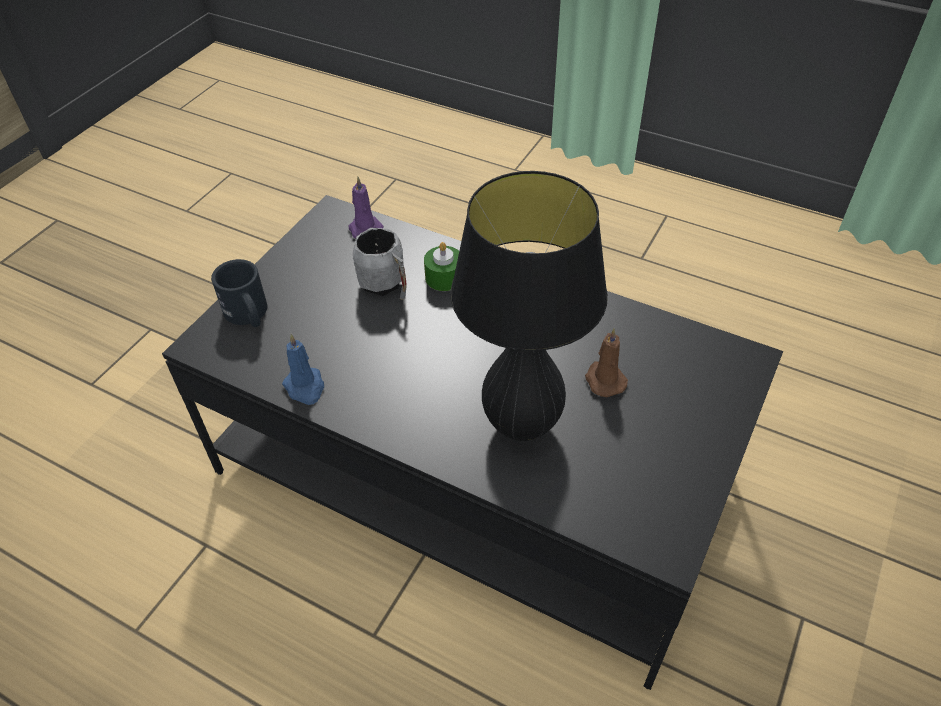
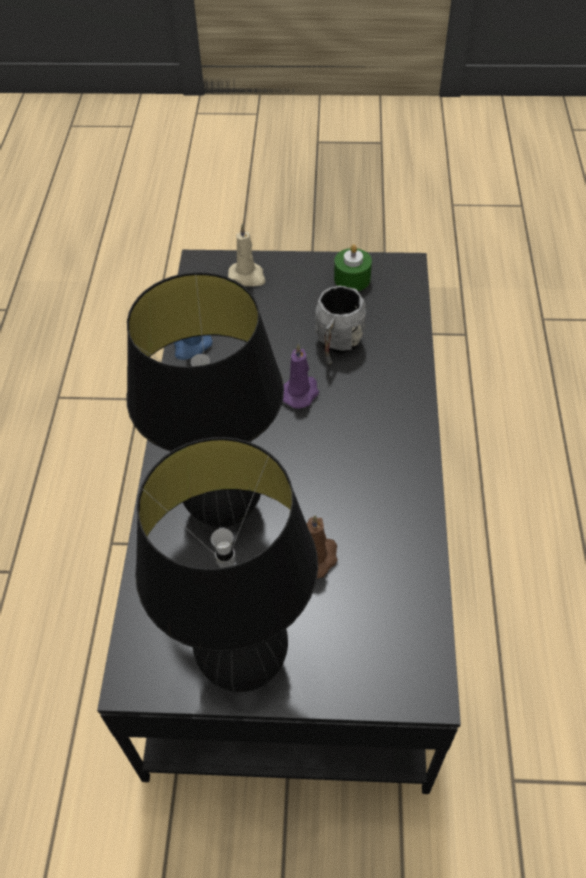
camera: 65 degrees right, 5 degrees up
(249, 315) = (248, 276): black mug -> beige candle
(364, 228) = (400, 298): purple candle -> purple candle (300, 392)
(444, 277) = (375, 380): green candle -> green candle (352, 279)
(686, 464) = (243, 664): none -> black table lamp

